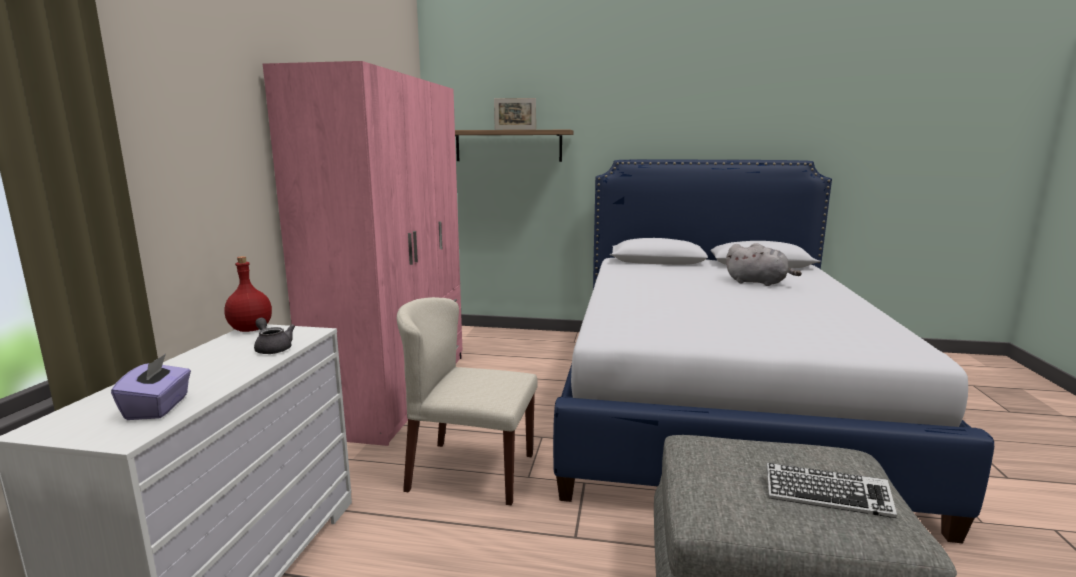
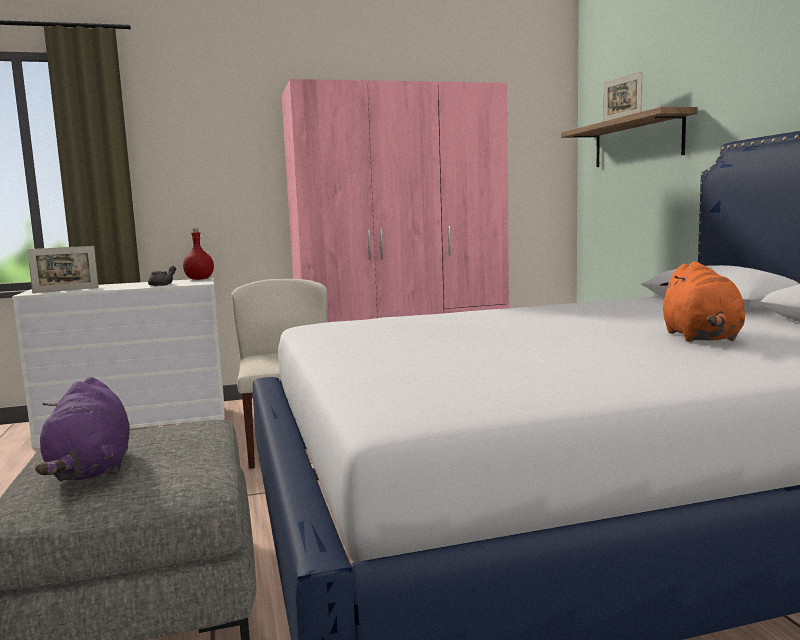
camera: 65 degrees right, 5 degrees down
(158, 407) = (66, 290): purple tissue box -> picture frame
(758, 283) = (701, 338): grey plush toy -> orange plush toy
(826, 496) = (91, 470): keyboard -> purple plush toy

